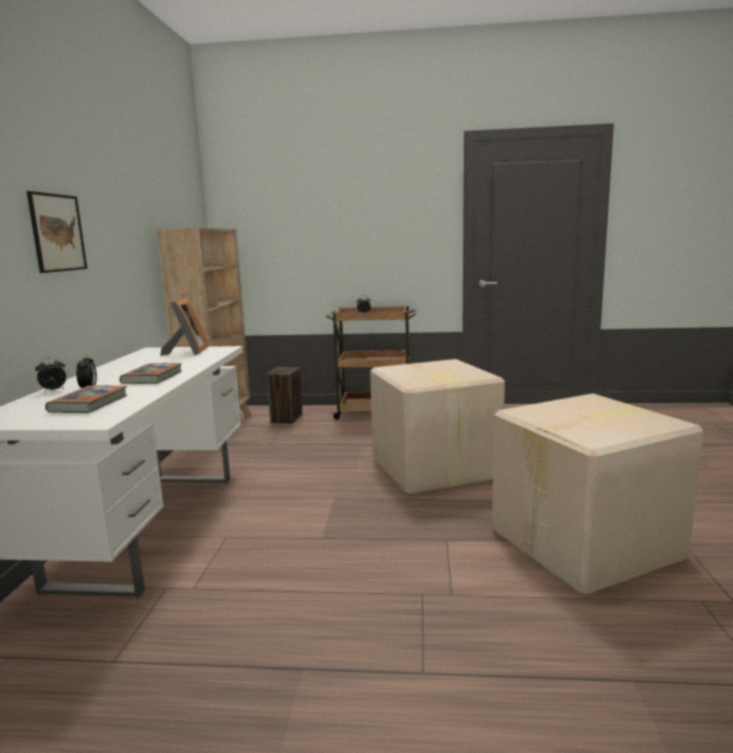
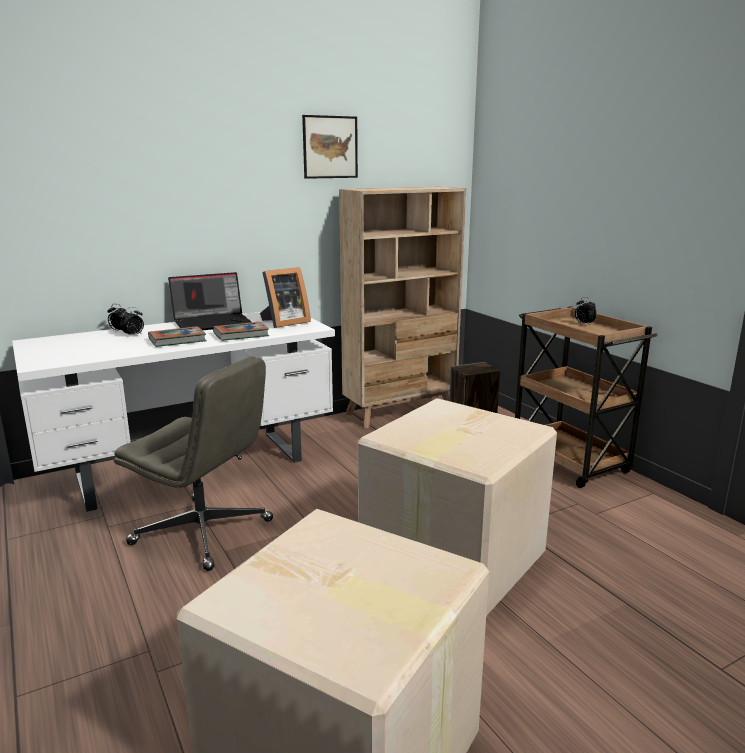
camera: 55 degrees right, 5 degrees up
(57, 233) = (174, 198): picture -> picture (330, 147)
(89, 404) = (85, 349): book -> book (241, 335)
(124, 366) = (213, 323): none -> laptop
(280, 541) = (204, 532): none -> grey office chair

